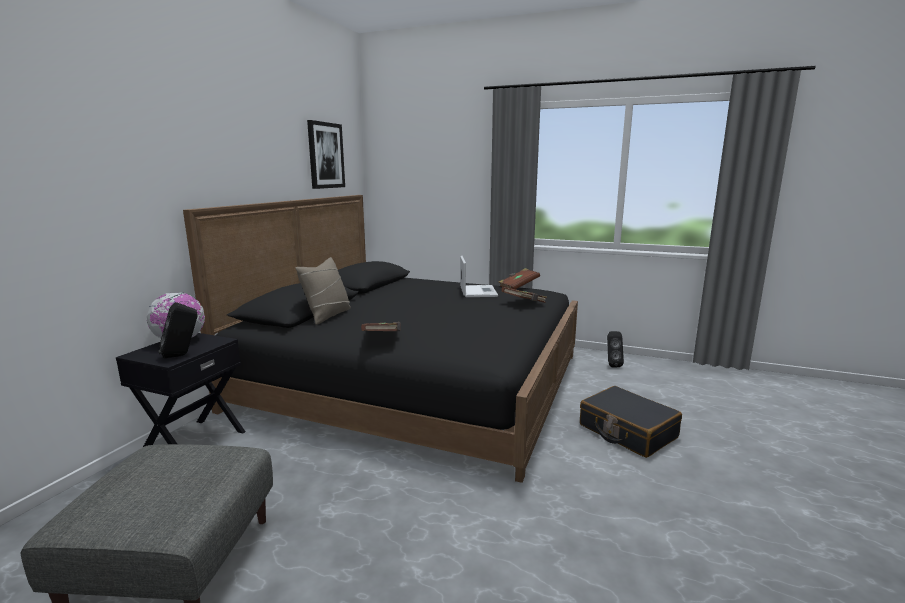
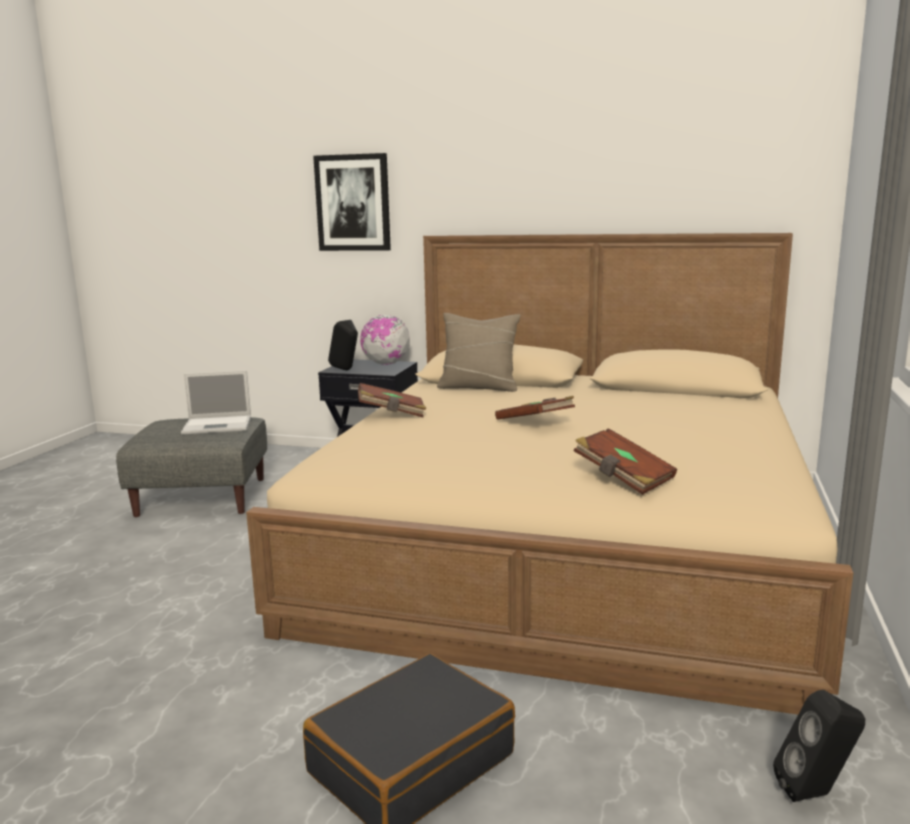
camera: 85 degrees right, 0 degrees up
(325, 155) = (708, 163): picture -> picture (353, 203)
(416, 380) = (564, 544): black bed -> beige bed
(477, 291) = (684, 443): laptop -> laptop (219, 425)
(518, 286) = (775, 473): brown book -> brown book (535, 423)

